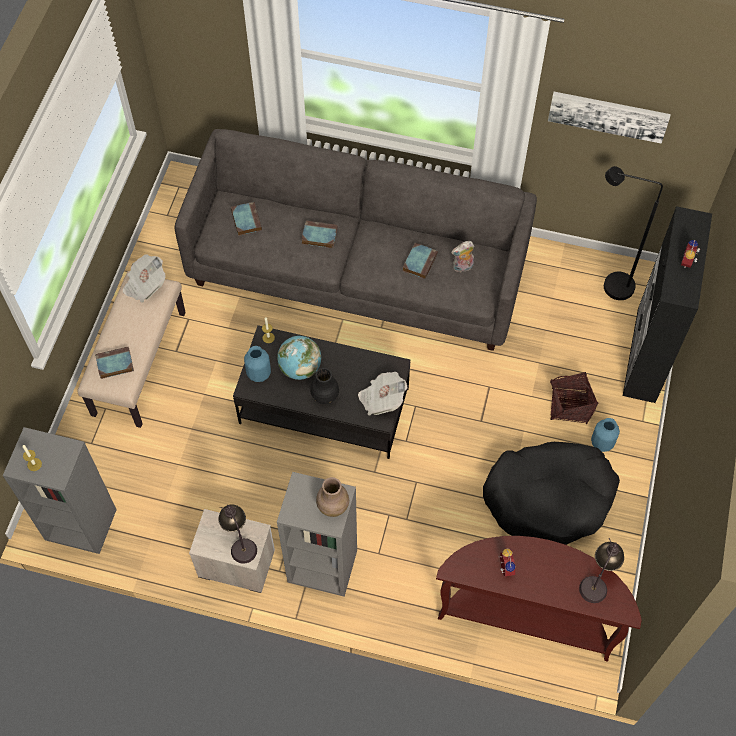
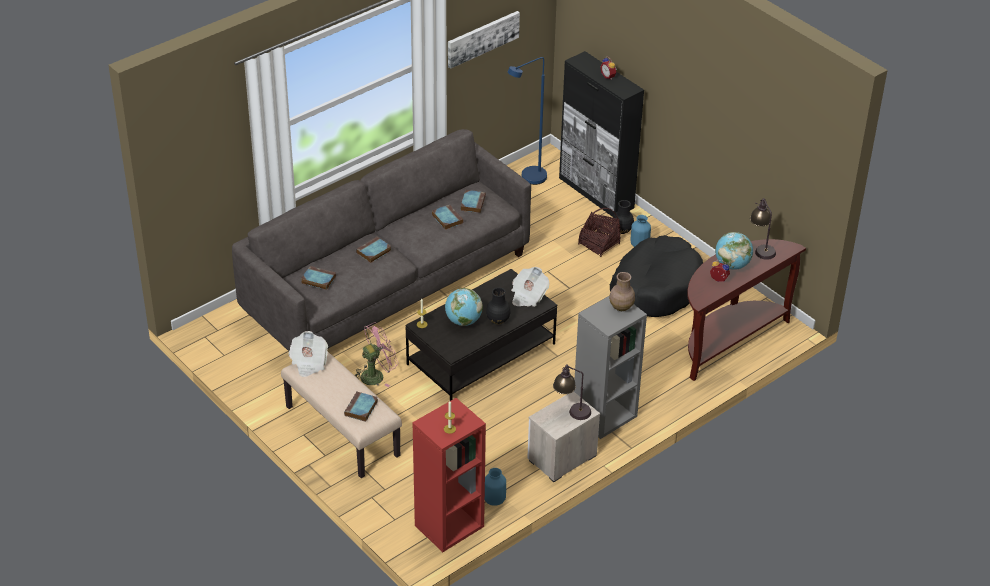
camera: 55 degrees left, 20 degrees down
(80, 525) = (449, 527): grey bookcase -> red bookcase
(230, 341) = (376, 375): none -> pink fan
(258, 373) = (446, 342): blue vase -> blue vase (494, 500)
(462, 267) = (472, 203): plush toy -> book
(542, 567) = (732, 265): none -> globe
(610, 285) = (528, 179): black floor lamp -> blue floor lamp
(610, 414) = (622, 230): none -> black vase

